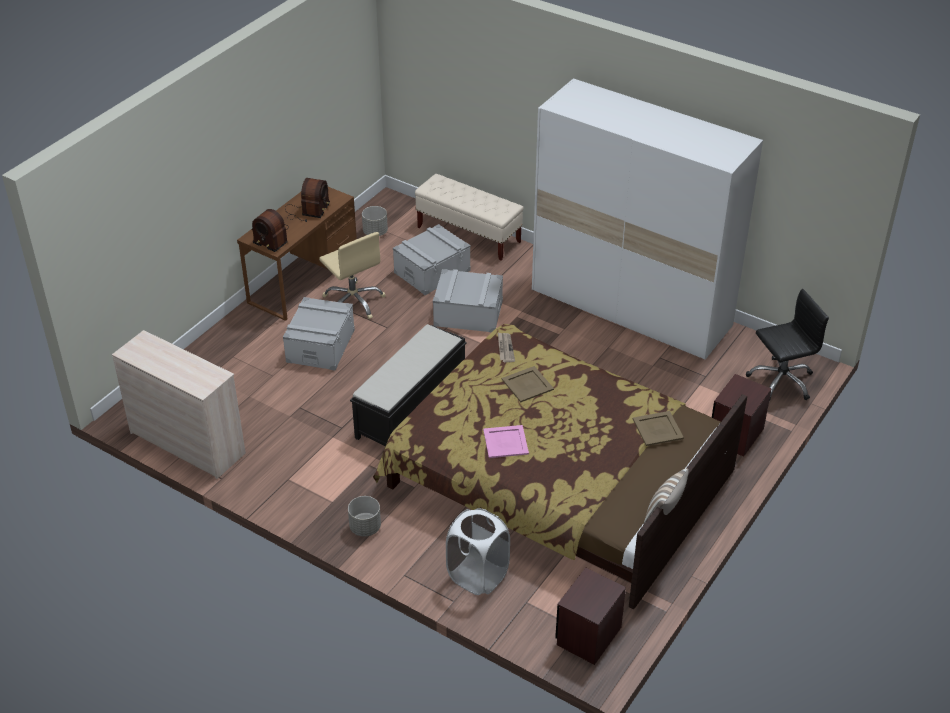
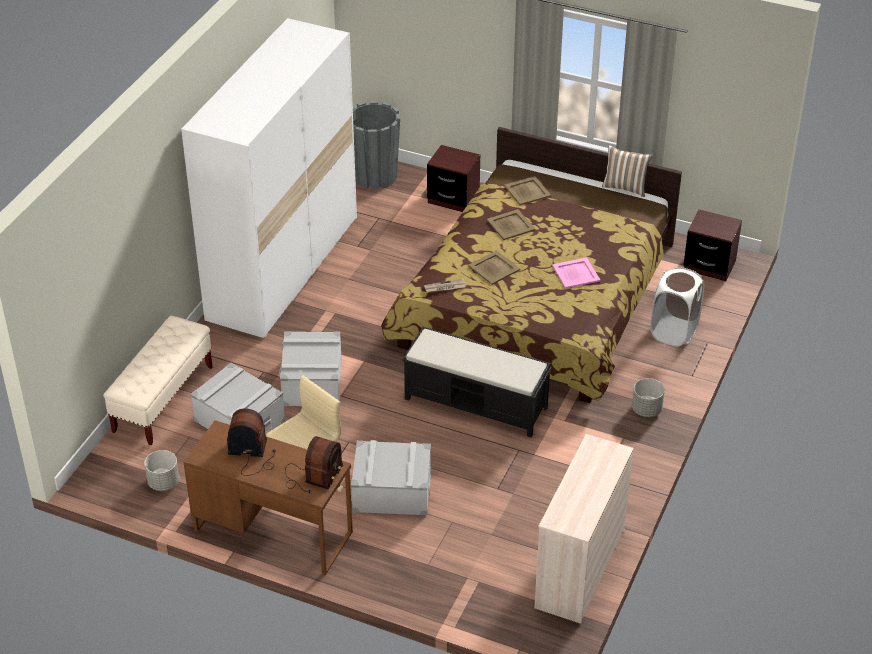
camera: 100 degrees left, 0 degrees up
(597, 407) = (511, 225): none -> beige tray
(781, 381) = (374, 176): black office chair -> grey planter

